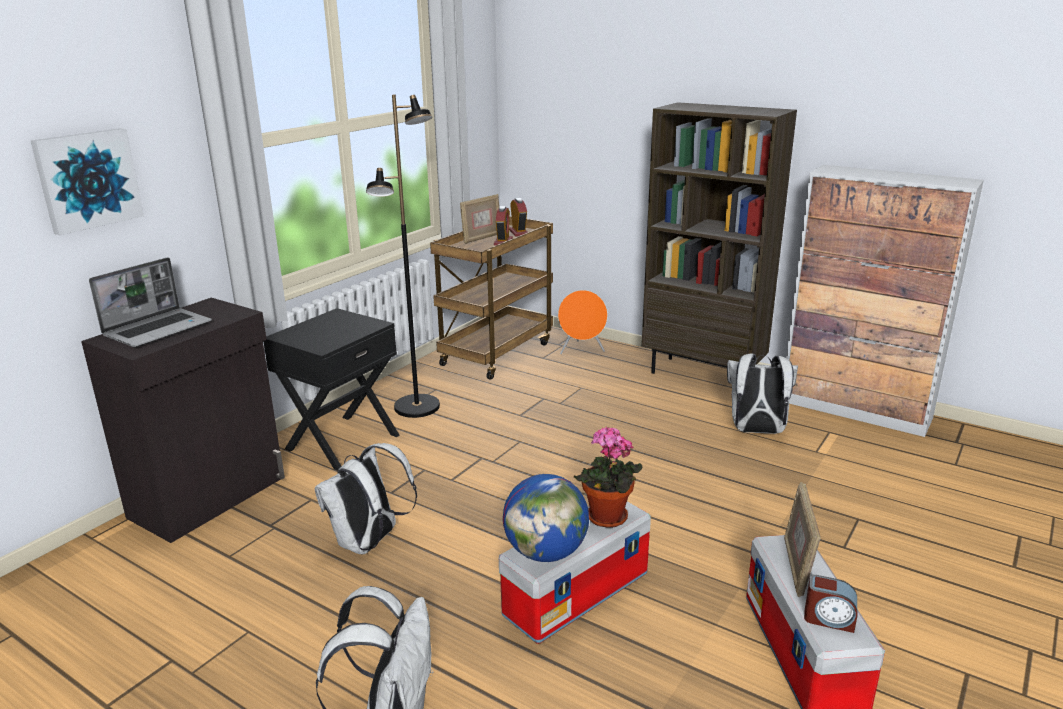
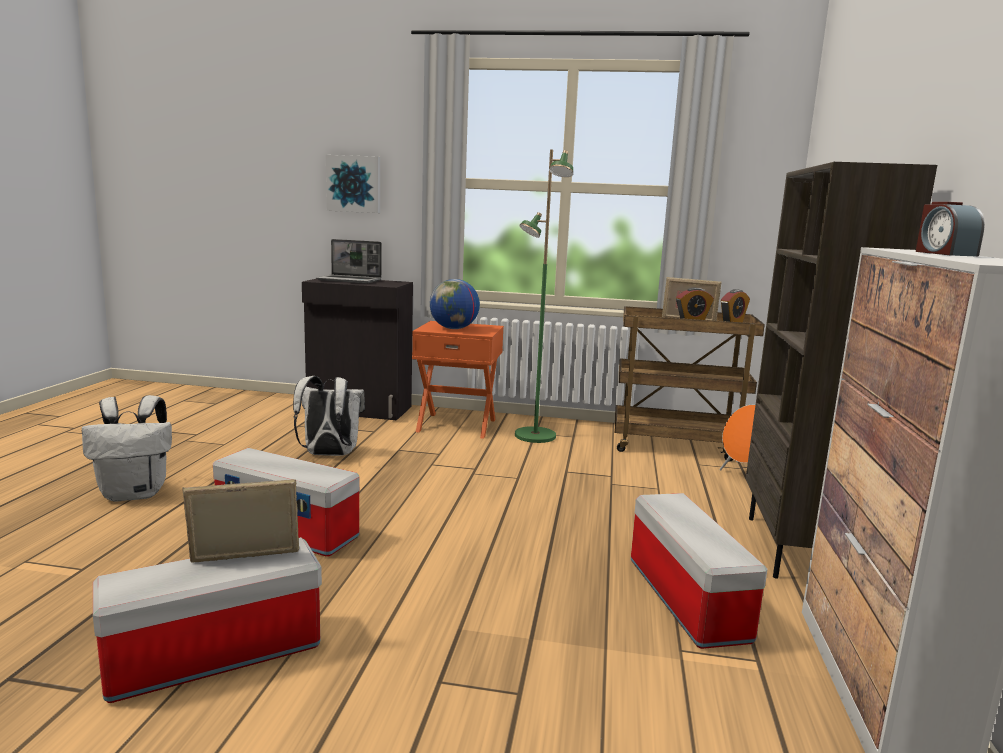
camera: 65 degrees right, 10 degrees down
(341, 441) = (457, 425): black nightstand -> orange nightstand
(417, 407) = (534, 436): black floor lamp -> green floor lamp
(546, 552) = (251, 459): globe -> globe (454, 329)
(606, 519) = (308, 473): potted plant -> none
(756, 431) = (684, 598): white backpack -> storage box
(829, 619) = (151, 578): alarm clock -> alarm clock (944, 254)

